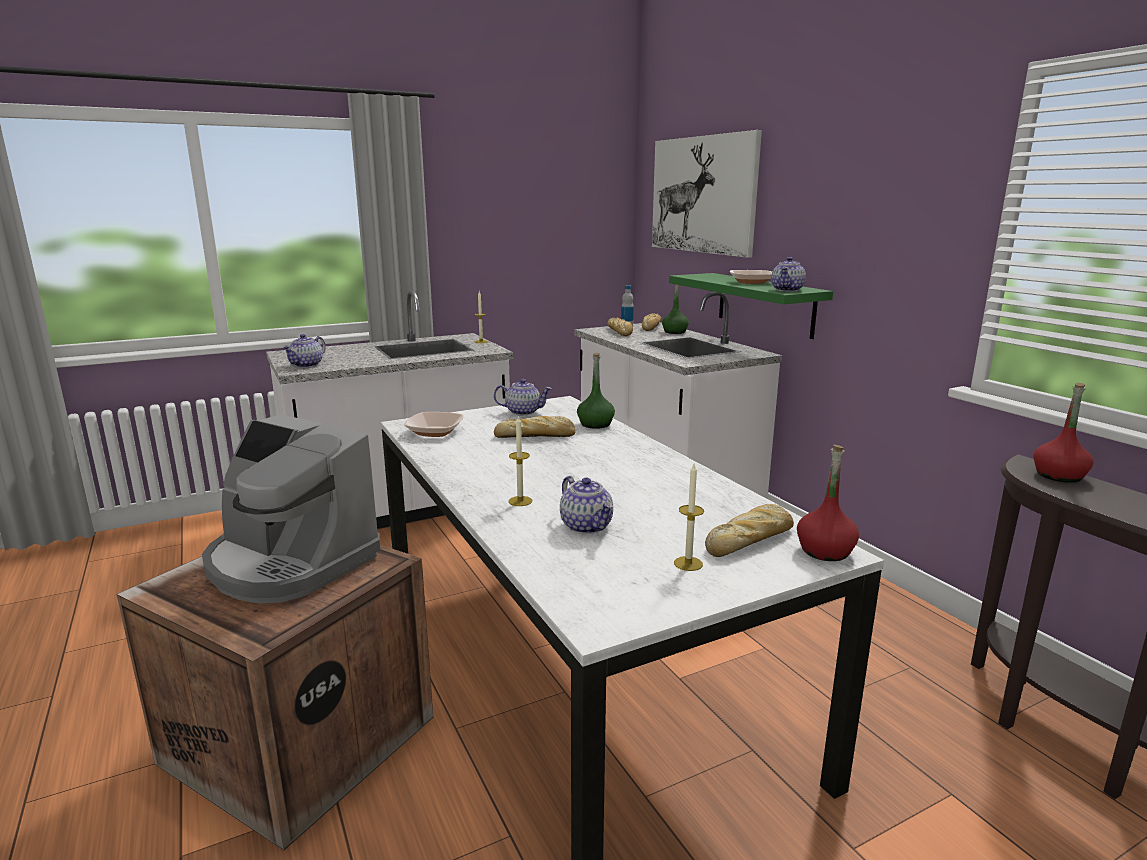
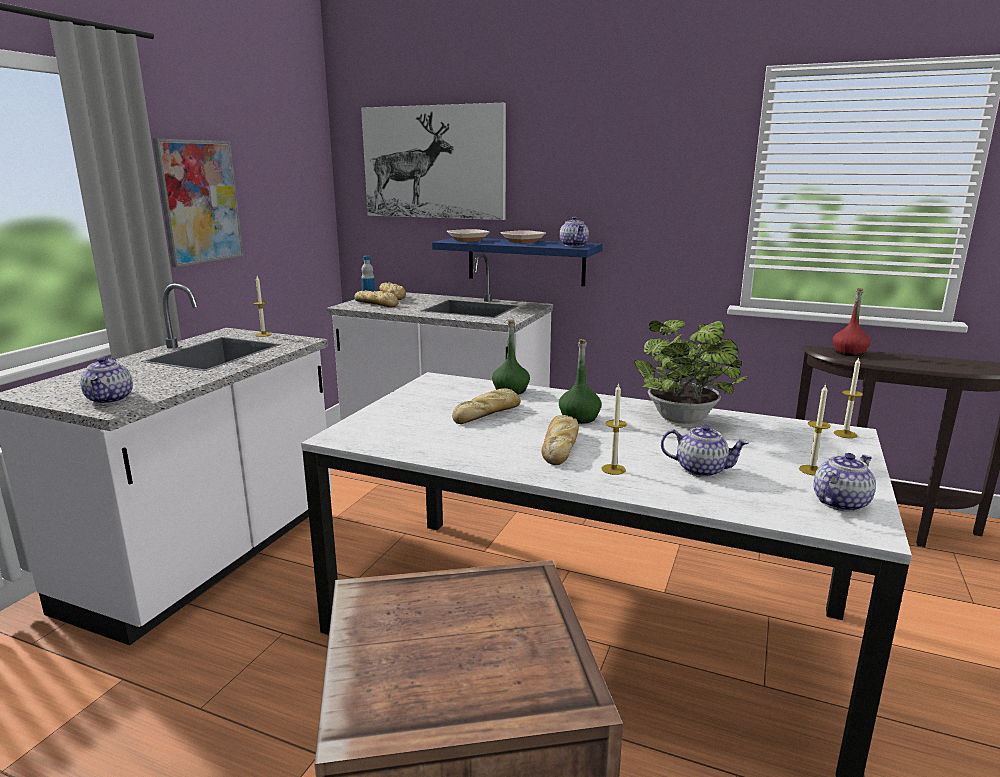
camera: 40 degrees left, 0 degrees up
(289, 562) = (444, 622): coffee machine -> none
(435, 432) = (387, 436): bowl -> bowl (468, 240)
(476, 227) = (200, 202): none -> picture
(523, 412) = (424, 396): teapot -> teapot (840, 502)
(675, 332) = (425, 297): green bottle -> green bottle (579, 418)
(682, 487) = (684, 421): none -> potted plant
(751, 539) = (800, 441): bread -> bread (560, 446)
(765, 304) = (525, 261): green shelf -> blue shelf
(825, 551) = (845, 434): red bottle -> candle

